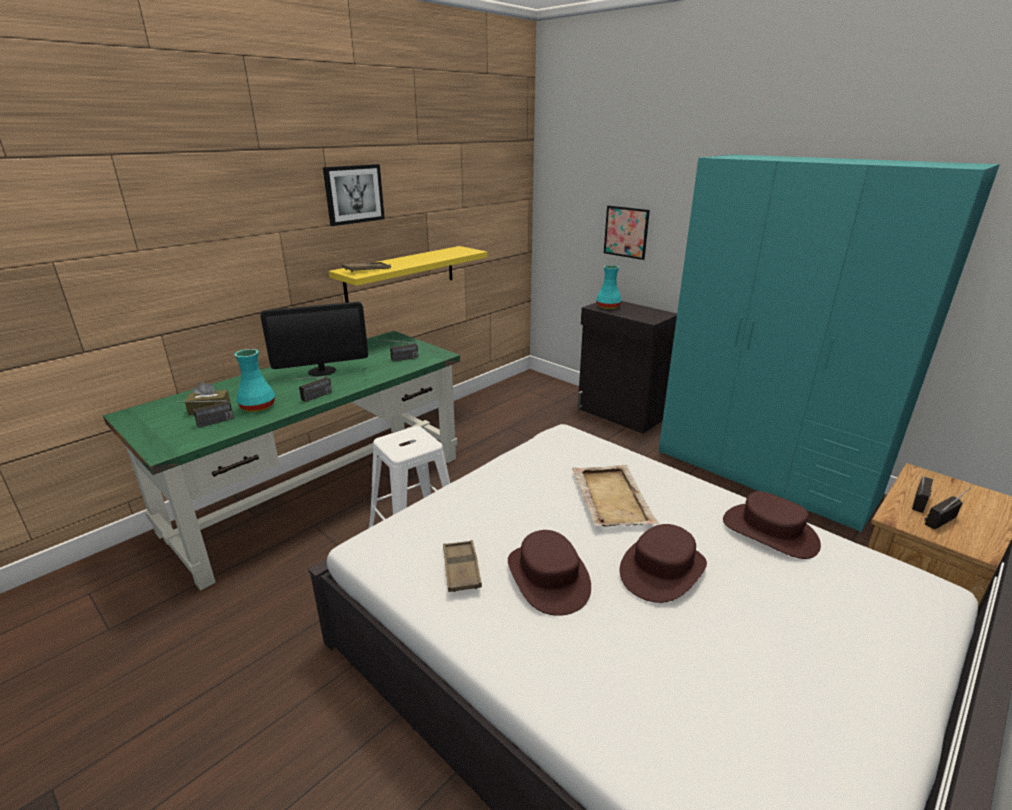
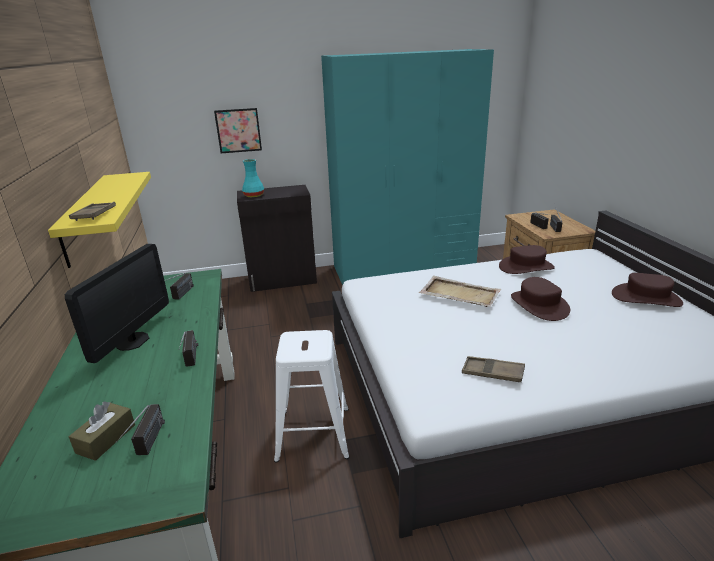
camera: 55 degrees left, 0 degrees up
(258, 407) = (159, 399): turquoise vase -> none
(353, 194) = (36, 128): picture -> none
(548, 577) = (522, 342): brown hat -> brown hat (646, 298)

